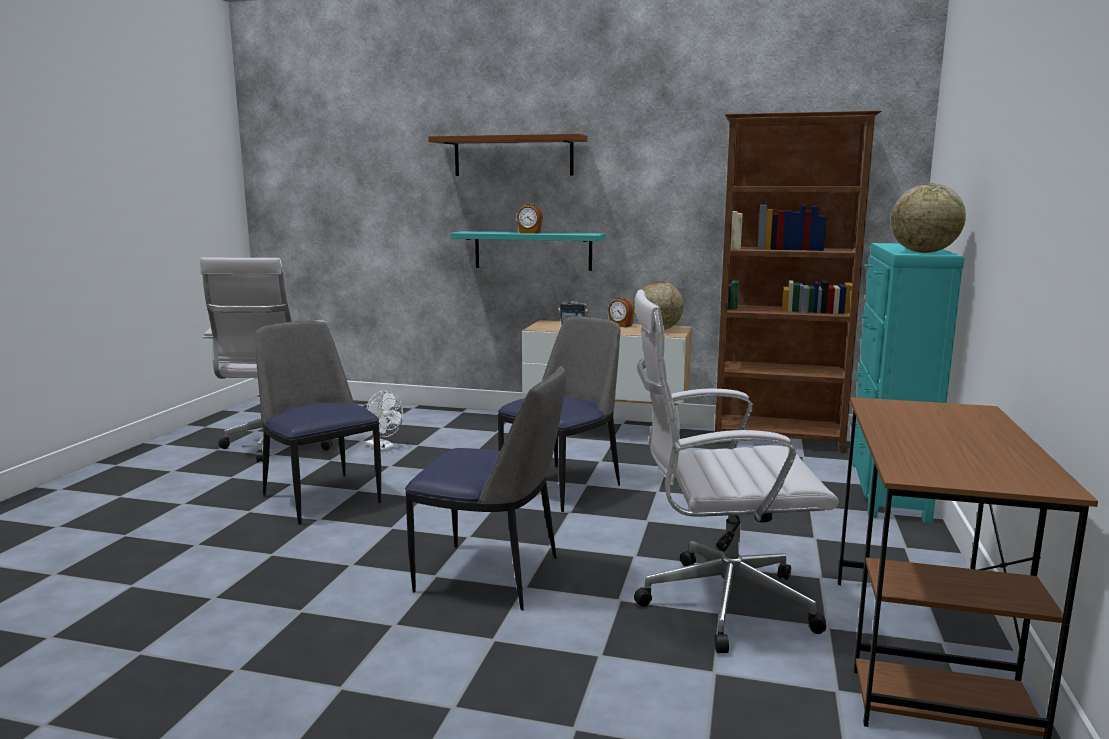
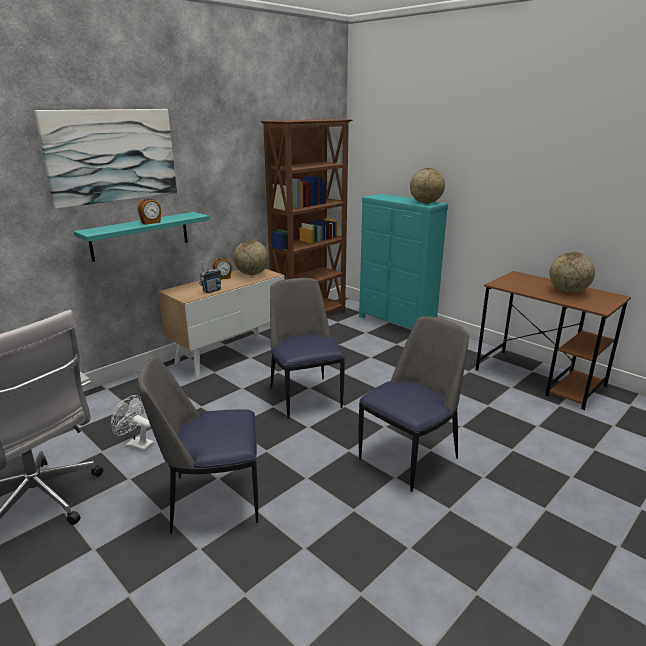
camera: 60 degrees left, 10 degrees up
(383, 447) = (136, 444): white fan -> white fan turned 135 degrees counterclockwise
(513, 156) = (112, 156): brown shelf -> picture
(718, 603) = (479, 402): white office chair -> none
(965, 447) = (568, 292): none -> globe

